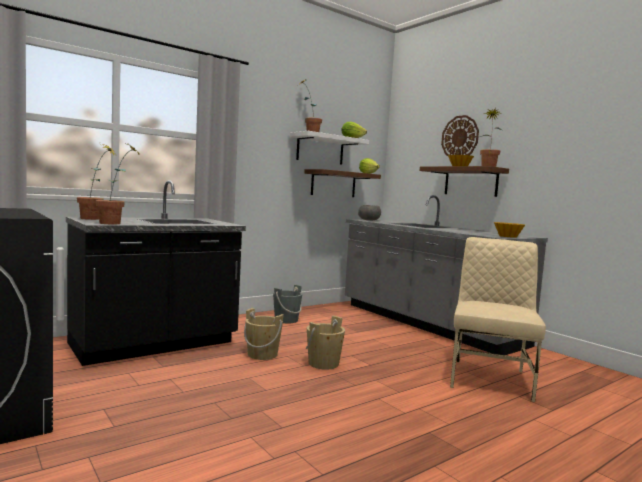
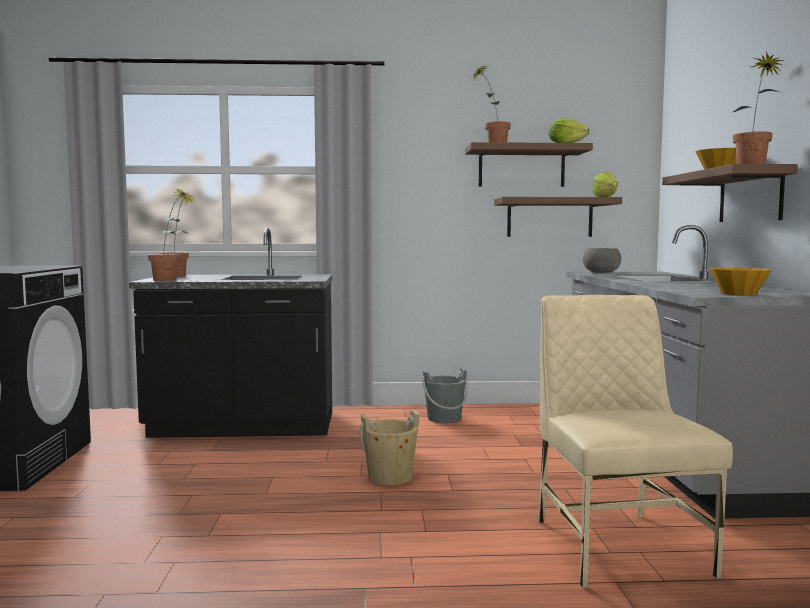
camera: 35 degrees right, 0 degrees up
(262, 354) = (335, 454): beige bucket -> none
(320, 149) = (521, 167): white shelf -> brown shelf
(460, 137) = (737, 117): wall clock -> none
(490, 378) = (617, 545): beige chair -> beige chair turned 60 degrees counterclockwise

